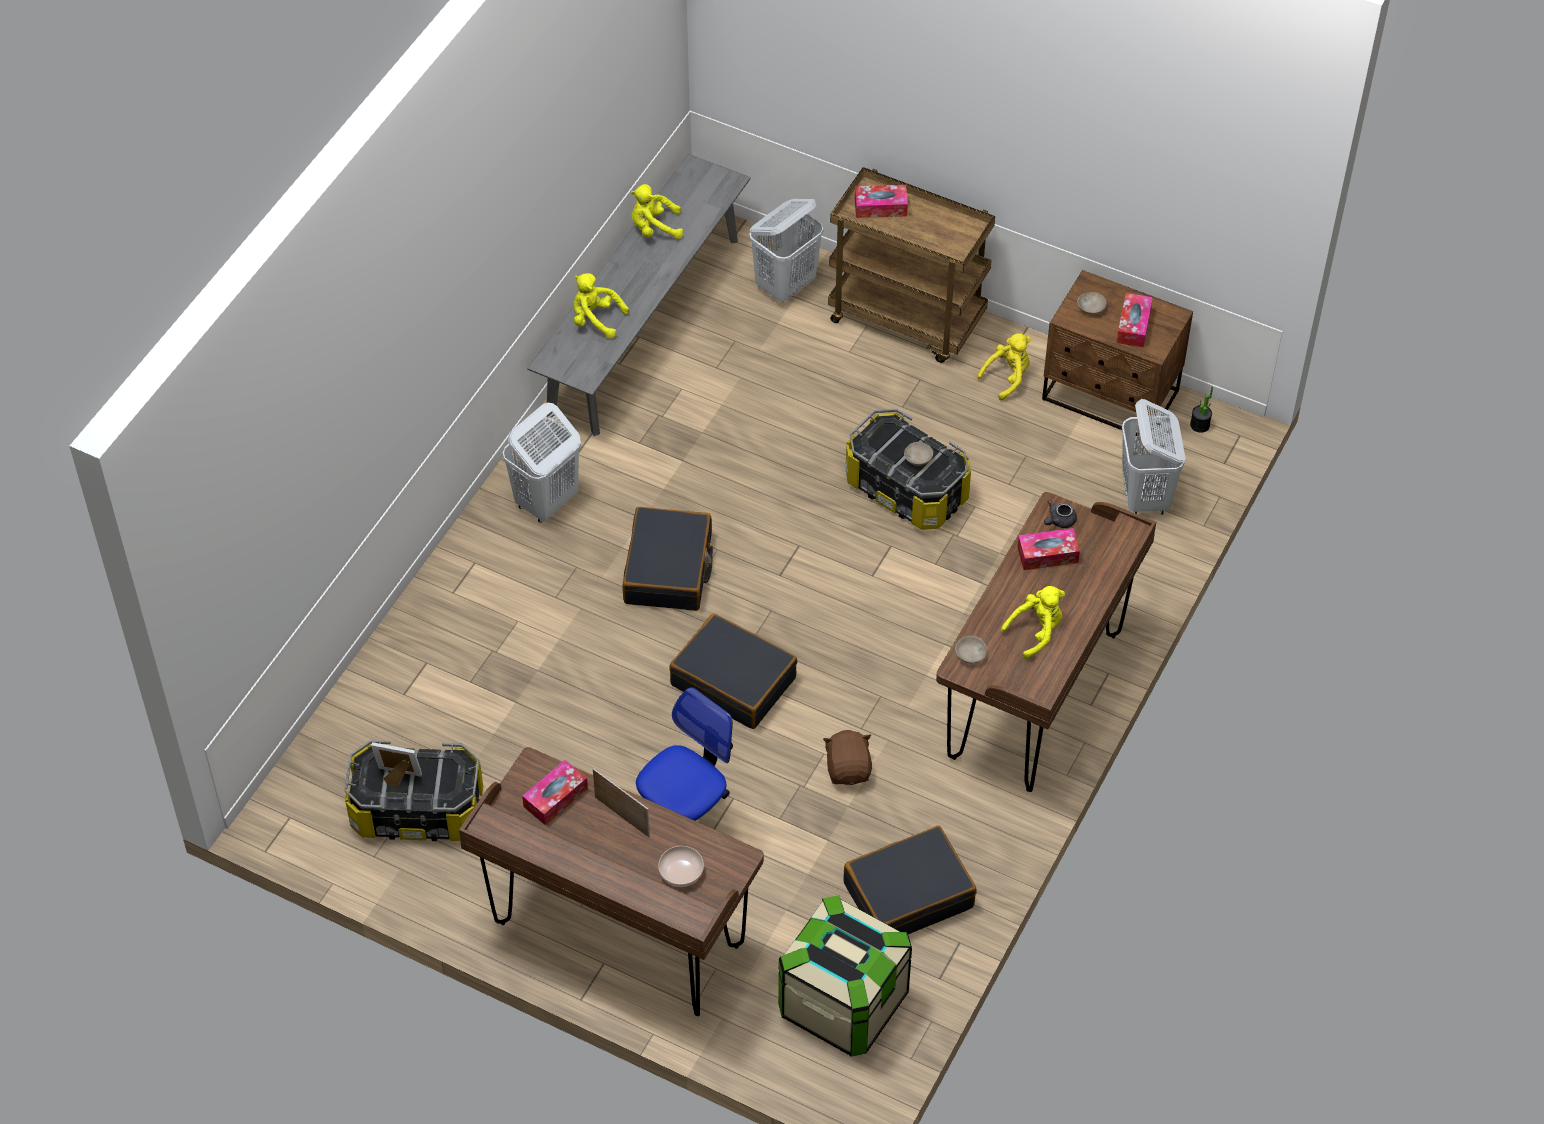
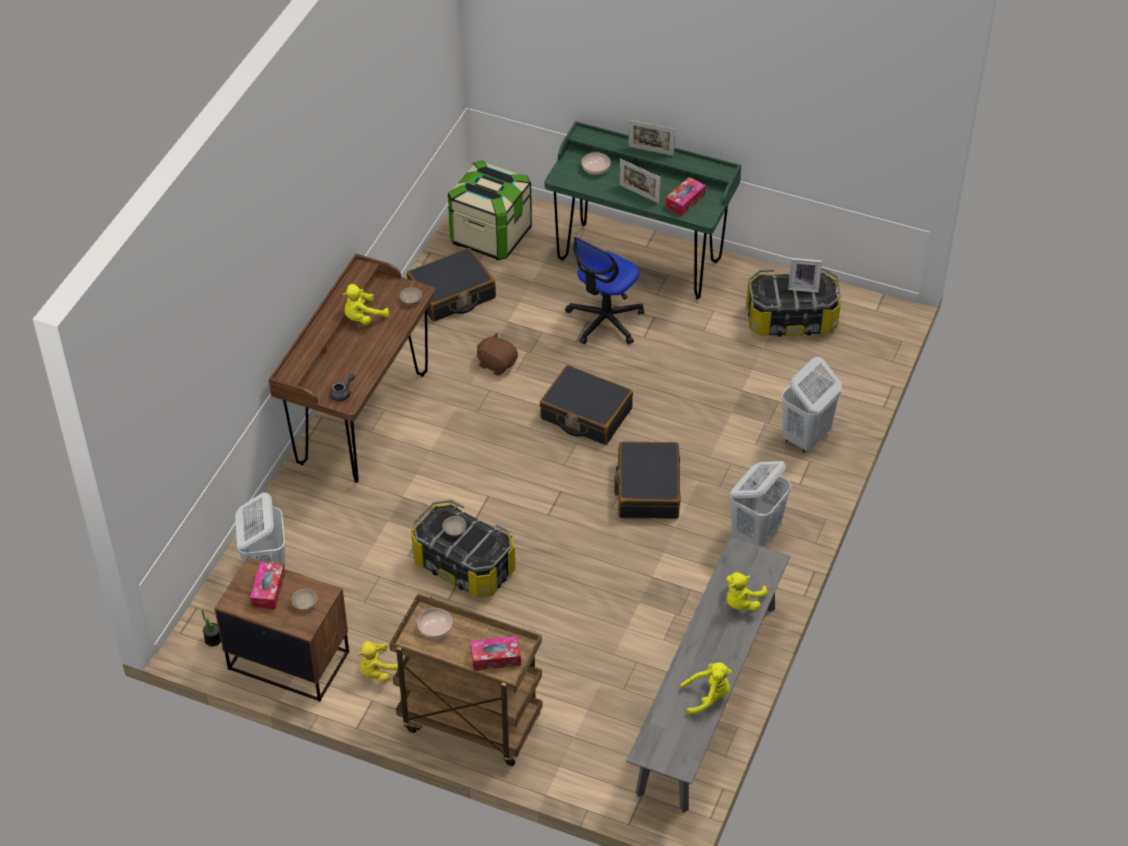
camera: 175 degrees right, 5 degrees down
(592, 874) = (651, 151): none -> picture frame
(595, 319) = (741, 602): yellow plush toy -> yellow plush toy turned 105 degrees clockwise
(618, 936) = (639, 260): brown desk -> green desk
(786, 285) = (584, 748): white laundry basket -> white laundry basket (805, 437)
(848, 769) = (497, 364): brown plush toy -> brown plush toy turned 135 degrees clockwise
(944, 240) = (435, 628): none -> bowl
(1047, 555) = (352, 369): tissue box -> none

